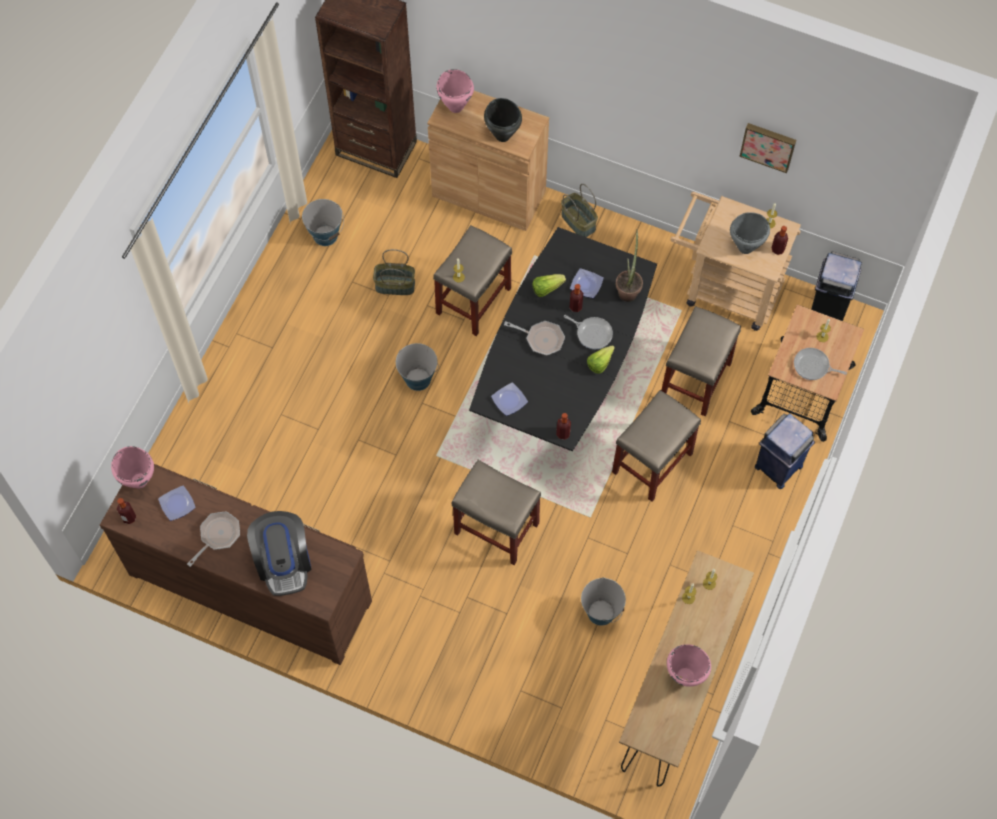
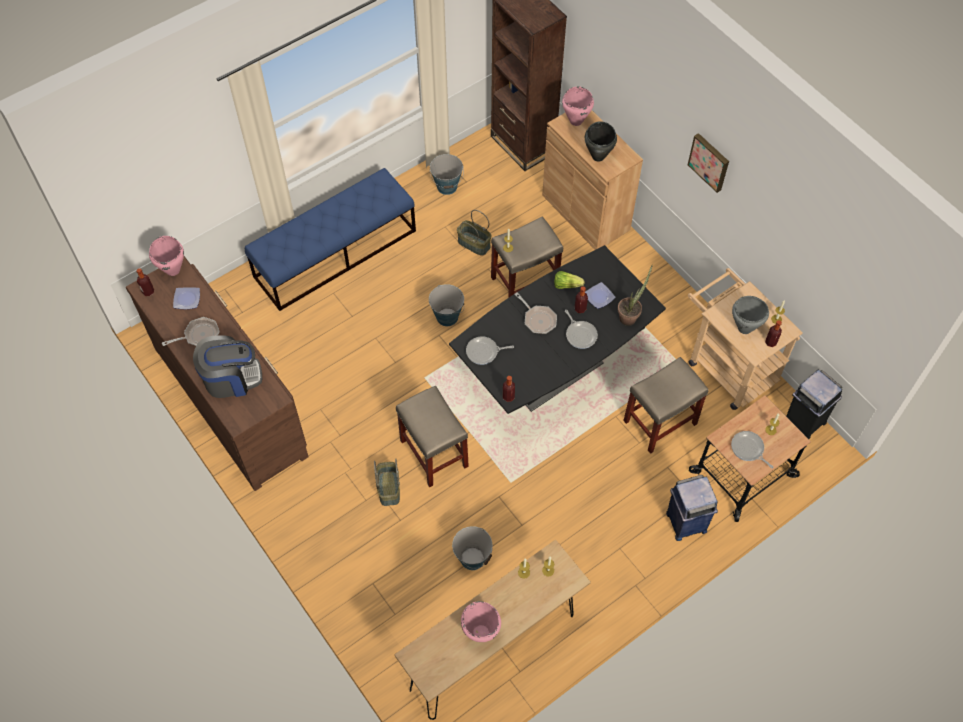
camera: 30 degrees right, 5 degrees down
(254, 369) = (336, 253): none -> blue bench
(284, 562) = (231, 378): coffee machine -> coffee machine turned 120 degrees counterclockwise
(510, 400) = (484, 352): plate -> frying pan
(579, 222) = (641, 263): basket -> basket (389, 489)
(602, 362) = (574, 359): lettuce -> none
(651, 464) = (584, 467): beige stool -> none
(768, 145) = (794, 245): picture -> picture (709, 161)

